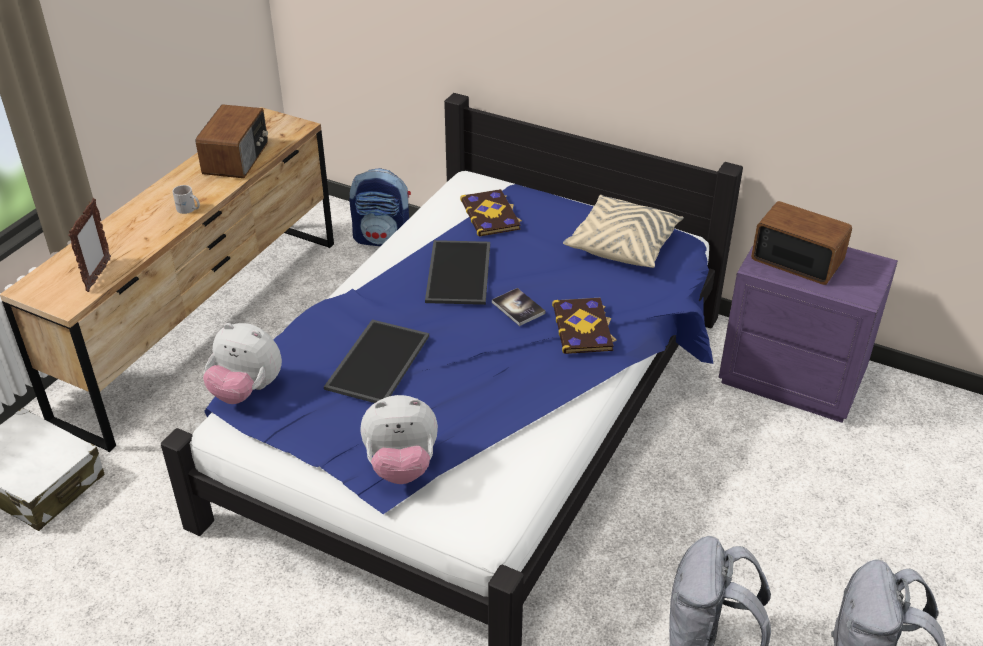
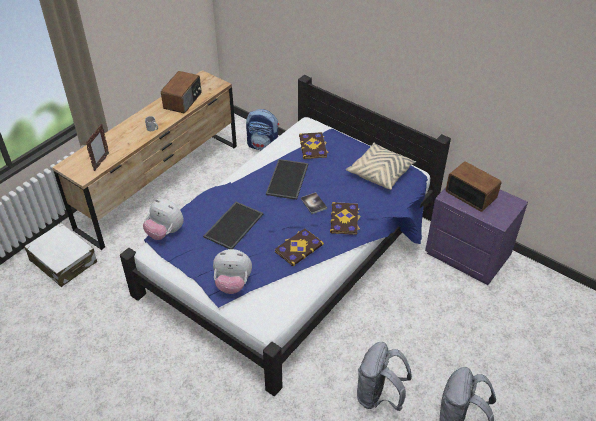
camera: 10 degrees right, 5 degrees up
(511, 386) = (298, 248): none -> book

